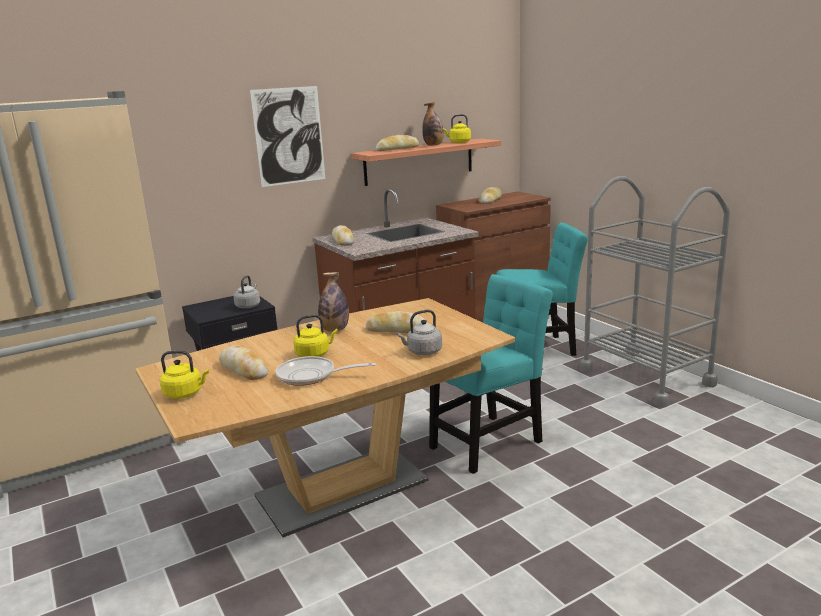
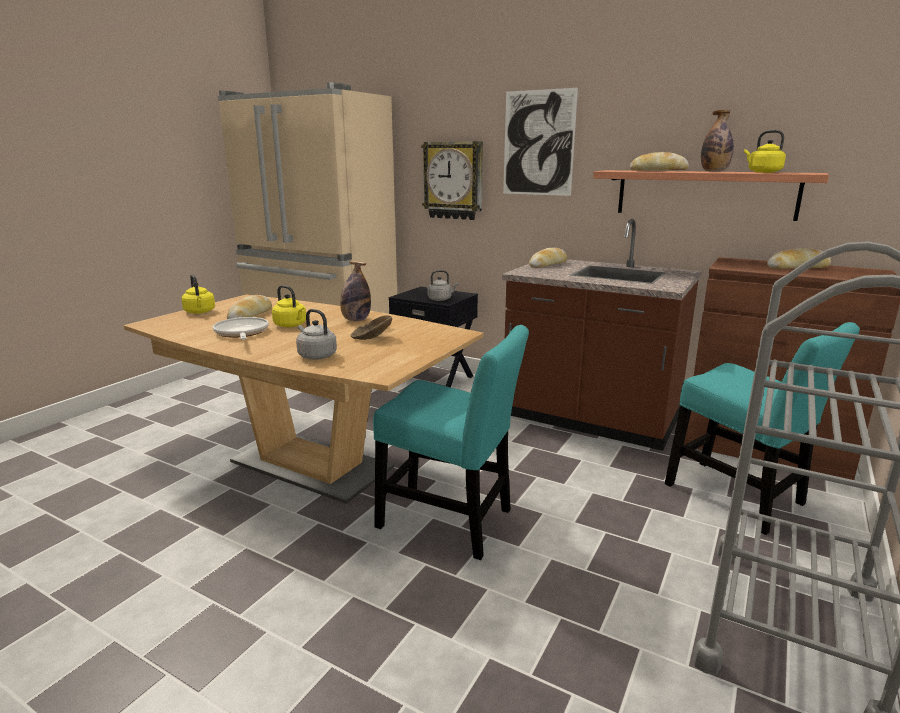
camera: 60 degrees right, 0 degrees up
(203, 183) = (453, 180): none -> wall clock
(396, 330) = (371, 337): bread -> brown bowl

